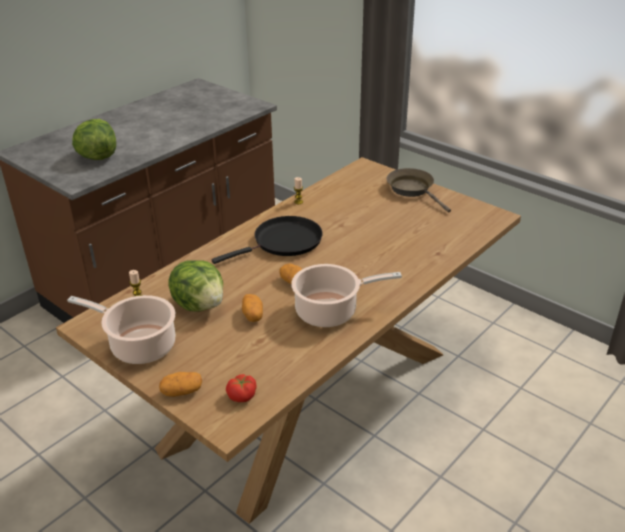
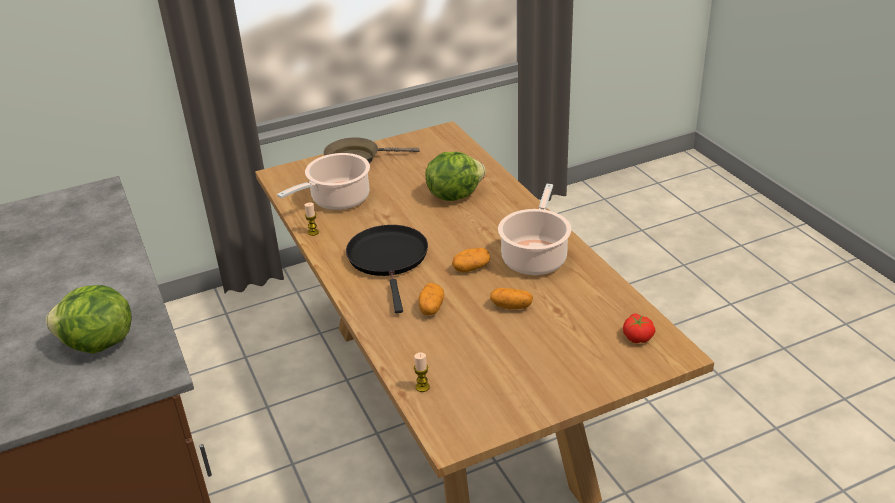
camera: 65 degrees left, 0 degrees up
(139, 345) = (518, 398): cooking pot -> cooking pot (337, 200)
(182, 392) = (614, 376): potato -> potato (431, 307)
(200, 304) = (468, 340): lettuce -> lettuce (454, 195)

